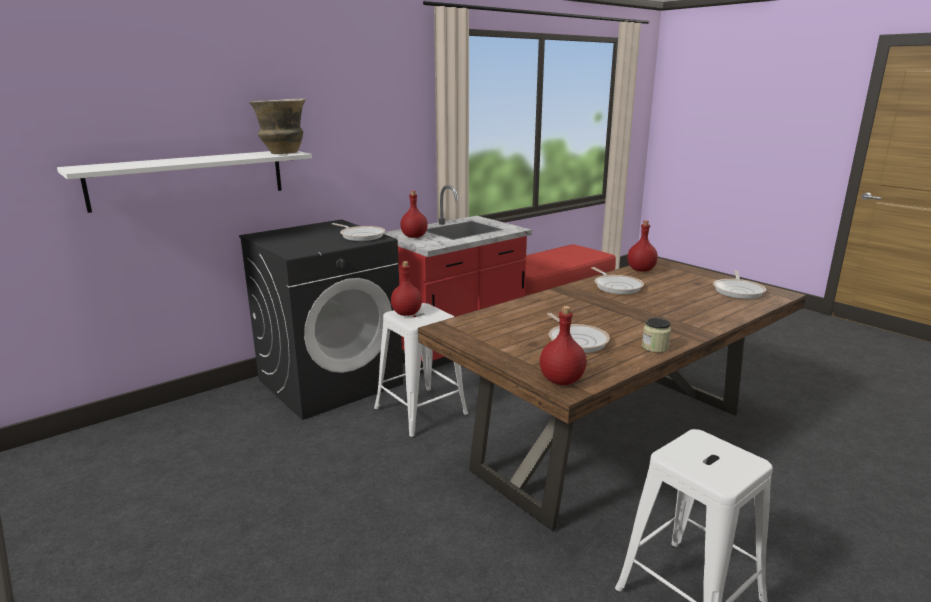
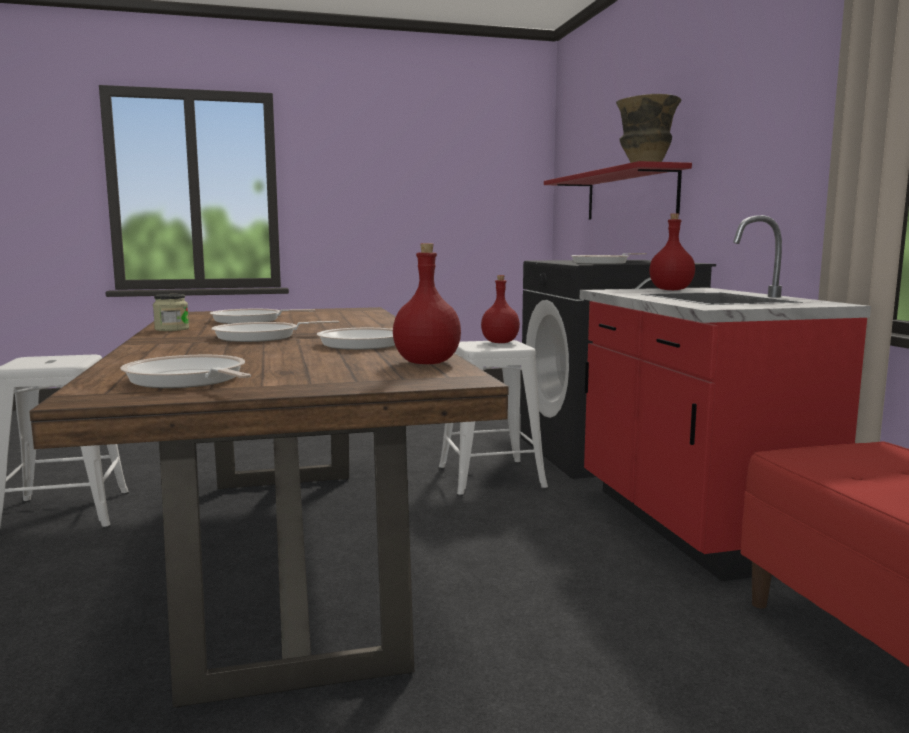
camera: 115 degrees right, 10 degrees down
(189, 179) = (630, 195): white shelf -> red shelf
(562, 380) = (198, 313): red bottle -> none
(636, 312) = (261, 337): none -> frying pan

